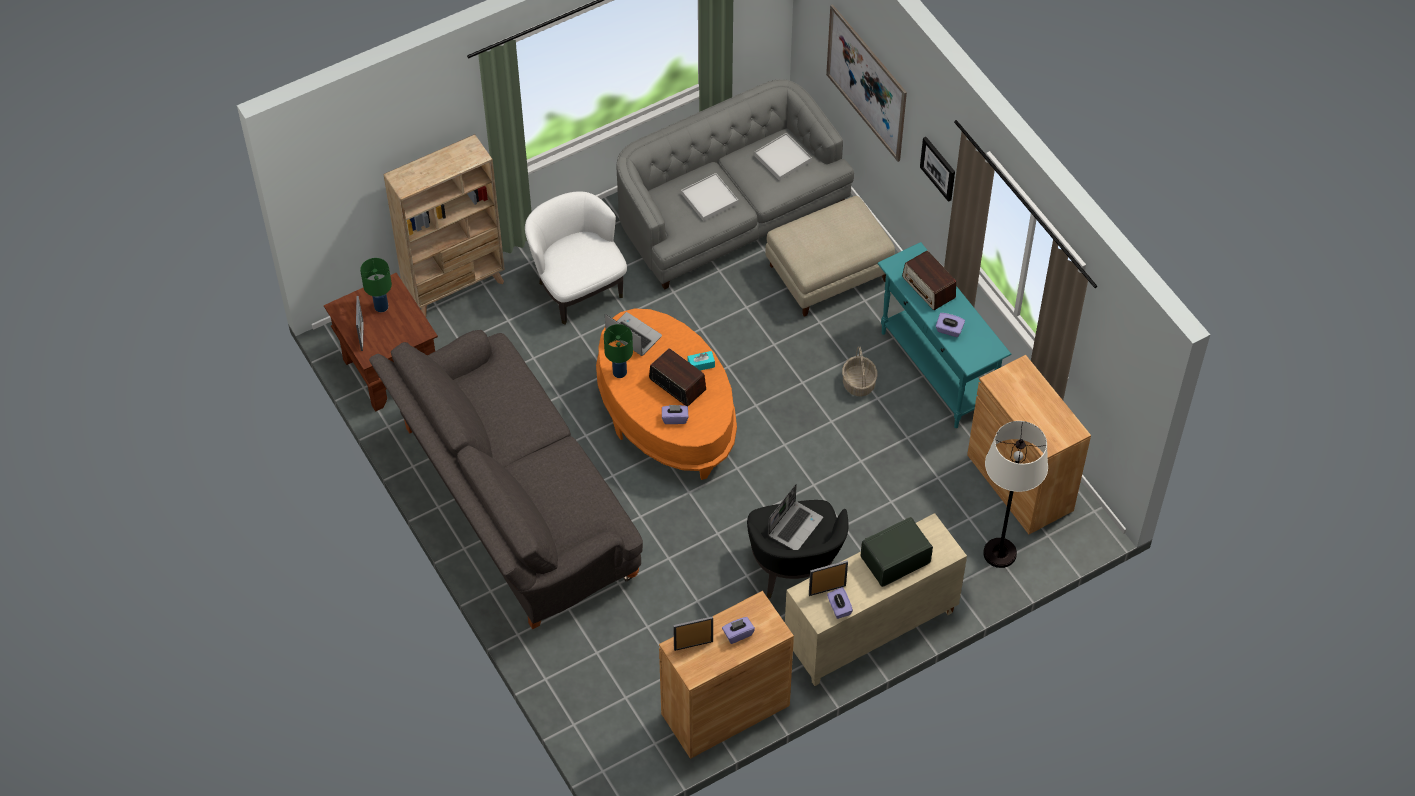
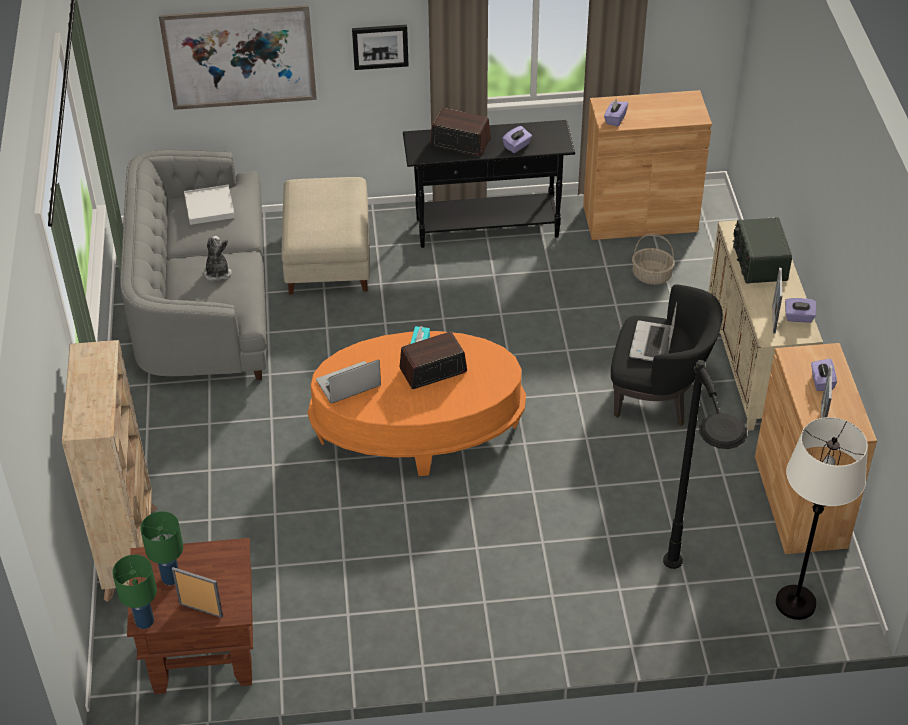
camera: 65 degrees left, 10 degrees down
(512, 505) = (458, 596): grey sofa -> none
(568, 660) = (685, 611): none -> black floor lamp
(577, 288) = (210, 447): white armchair -> none
(619, 372) = (388, 410): green table lamp -> green table lamp (144, 621)
(675, 418) = (475, 386): purple tissue box -> purple tissue box (615, 119)
(709, 199) = (217, 272): white tray -> plush toy
(795, 526) = (652, 344): laptop -> laptop turned 135 degrees counterclockwise
(859, 384) = (469, 281): basket -> basket (652, 275)
(928, 288) = (460, 143): radio -> radio turned 150 degrees counterclockwise
(936, 371) = (488, 228): turquoise console table -> black console table
(1000, 553) = (709, 255): white floor lamp -> white floor lamp (795, 603)

